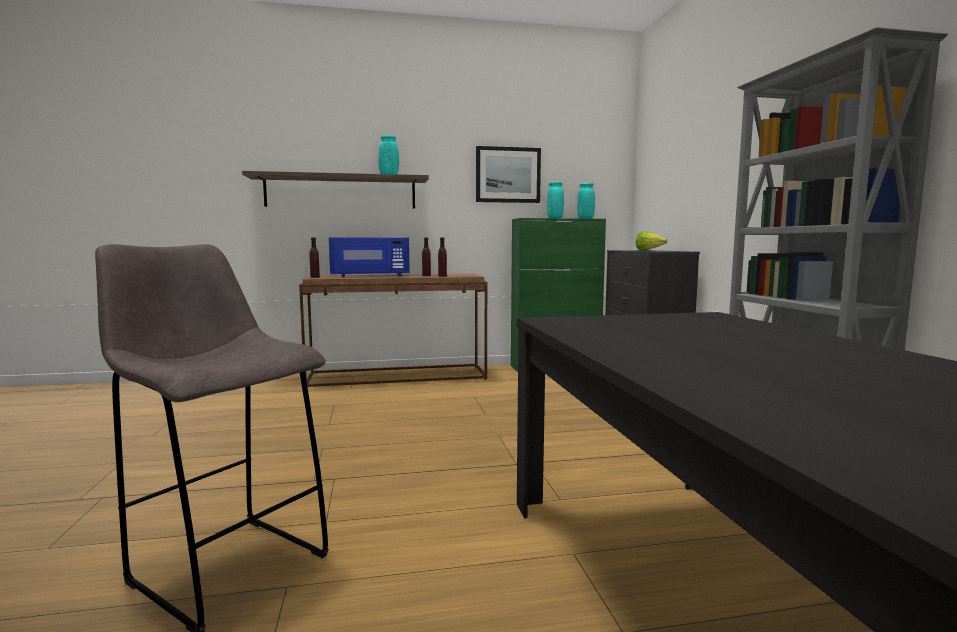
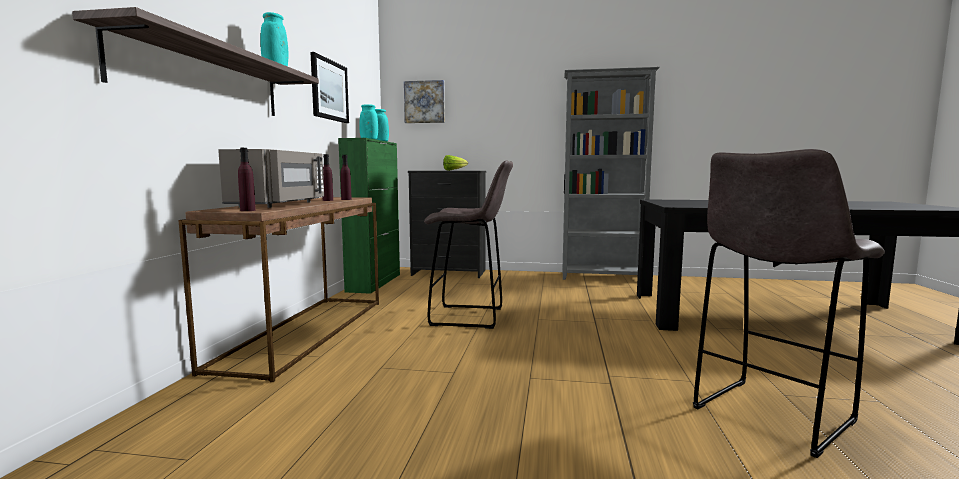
camera: 70 degrees left, 0 degrees up
(370, 276) = (280, 204): blue microwave -> grey microwave
(478, 410) = (470, 317): none -> grey stool
(661, 164) = (424, 102): none -> picture

